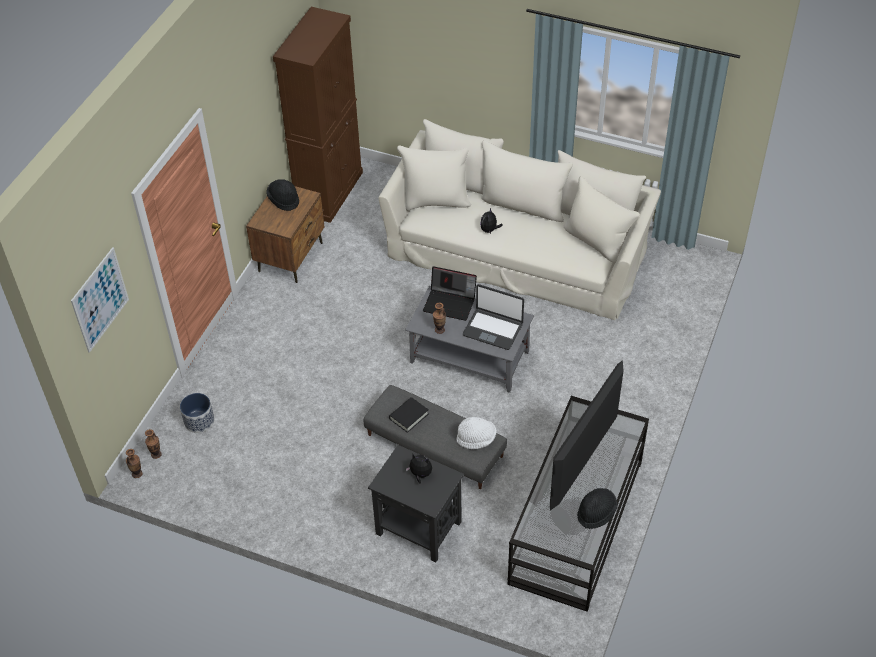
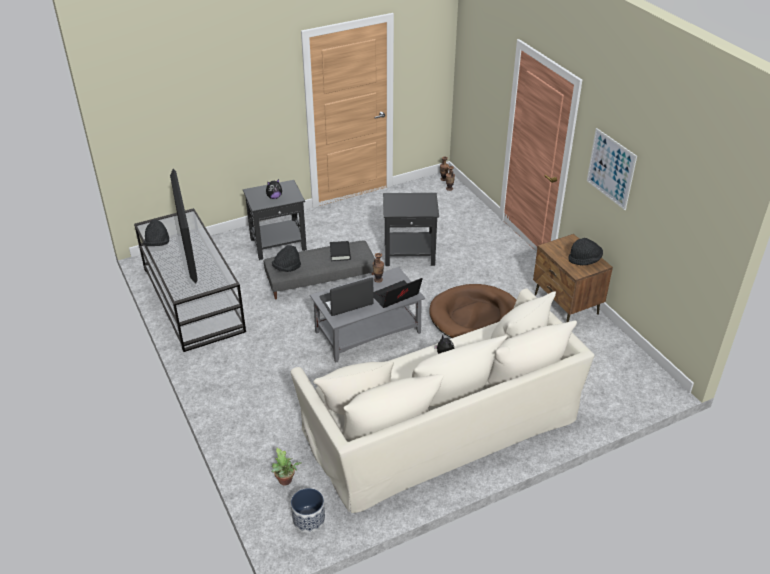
camera: 130 degrees right, 10 degrees down
(100, 299) = (479, 60): picture -> picture (611, 168)
(199, 421) = (455, 210): planter -> planter (308, 519)
(322, 405) = (410, 254): none -> black side table
(329, 192) = (628, 360): brown cabinet -> none
(371, 301) = (476, 317): none -> brown dog bed
(476, 439) = (287, 268): white hat -> black hat
(667, 294) = (286, 481): none -> potted plant

